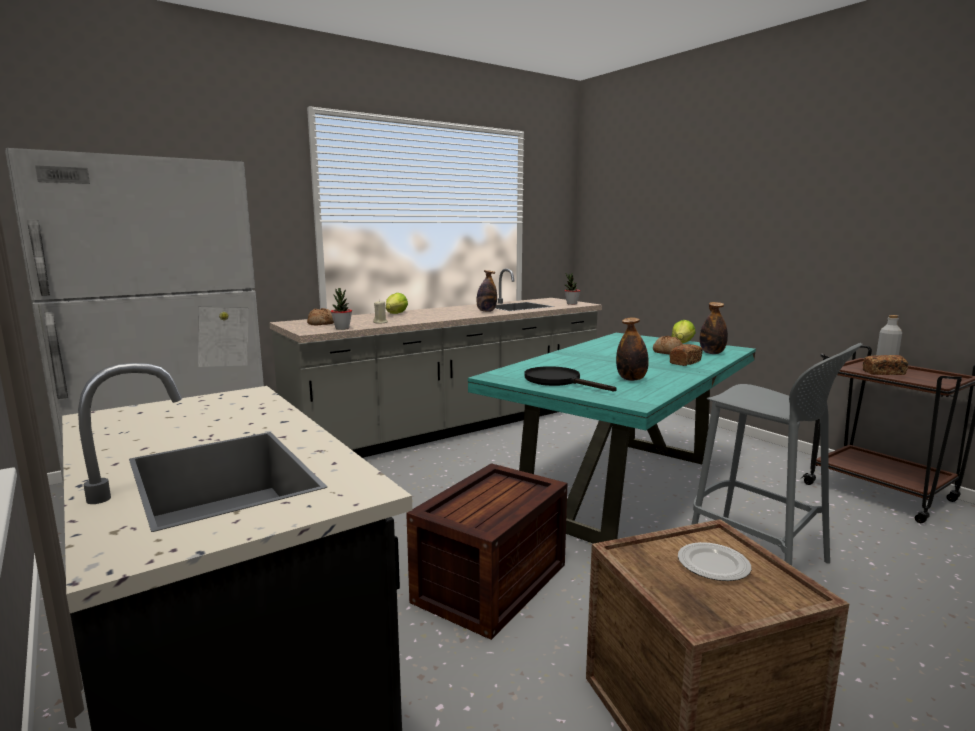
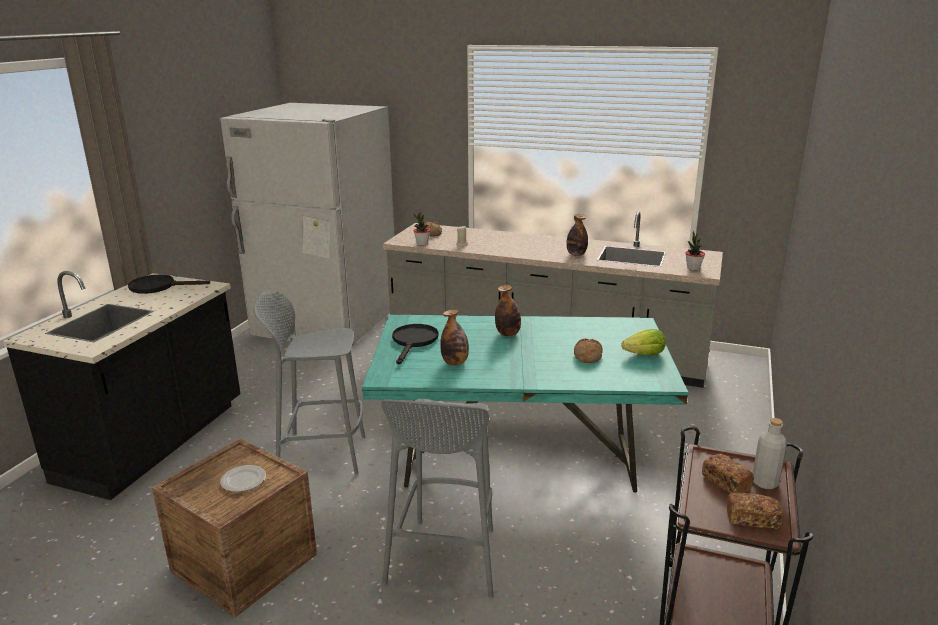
camera: 55 degrees right, 10 degrees up
(155, 418) = (159, 287): none -> black frying pan
(396, 314) = (506, 237): lettuce -> none
(489, 584) = (320, 455): crate -> grey stool
(685, 362) = (553, 371): bread -> bread (752, 519)
(712, 353) = (619, 375): bottle -> bottle (508, 334)

